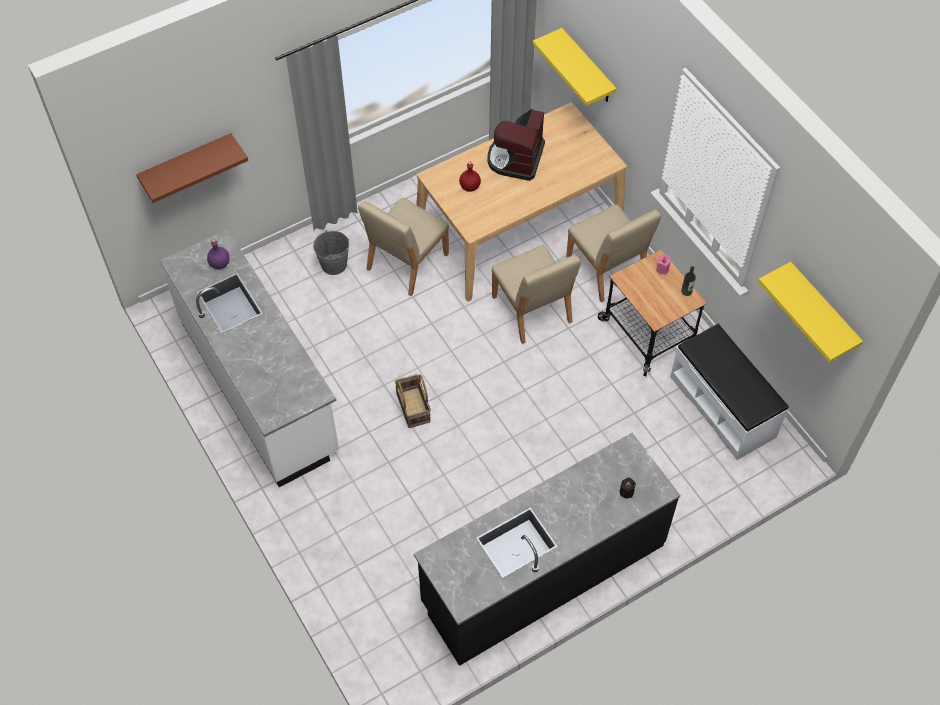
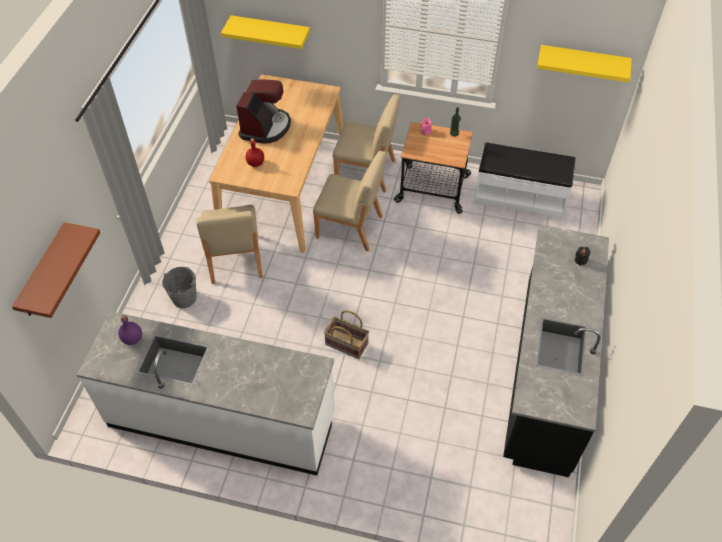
camera: 45 degrees left, 5 degrees down
(516, 158) = (265, 127): coffee machine -> coffee machine turned 135 degrees counterclockwise

